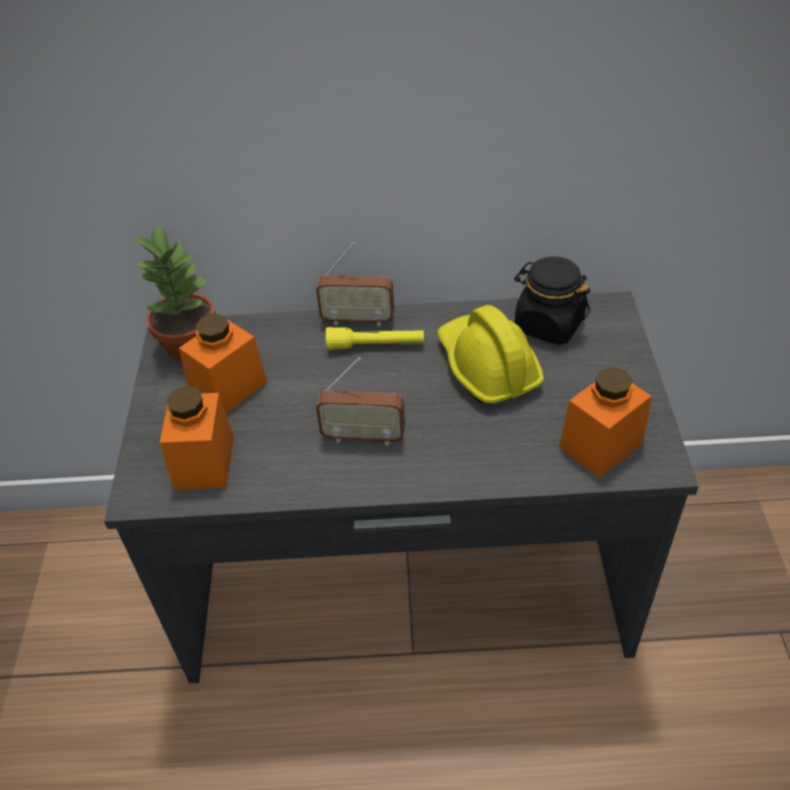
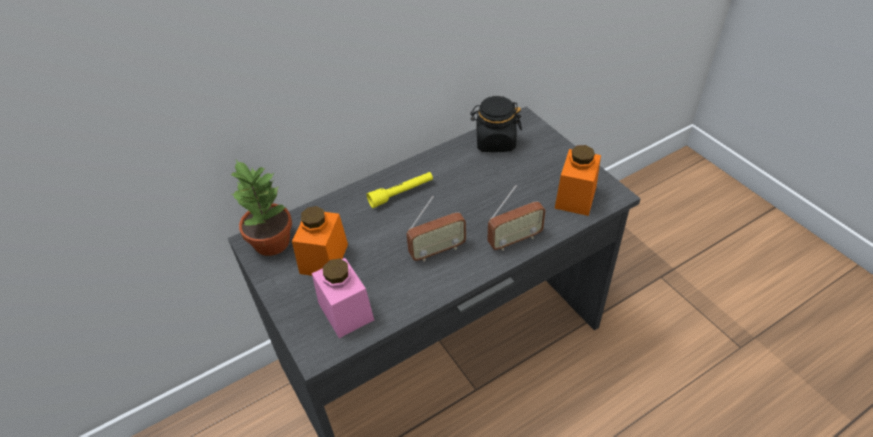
camera: 30 degrees left, 0 degrees up
(204, 462) = (346, 311): orange jar -> pink jar
(357, 320) = (377, 182): radio -> radio (514, 240)
(487, 366) = (479, 179): yellow hard hat -> none

